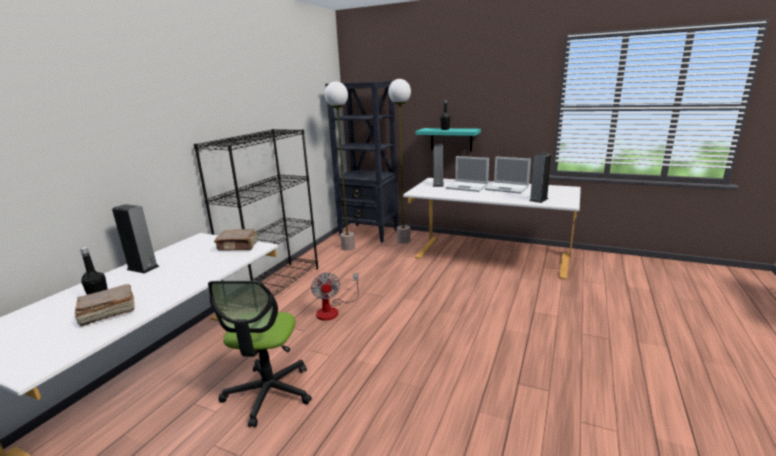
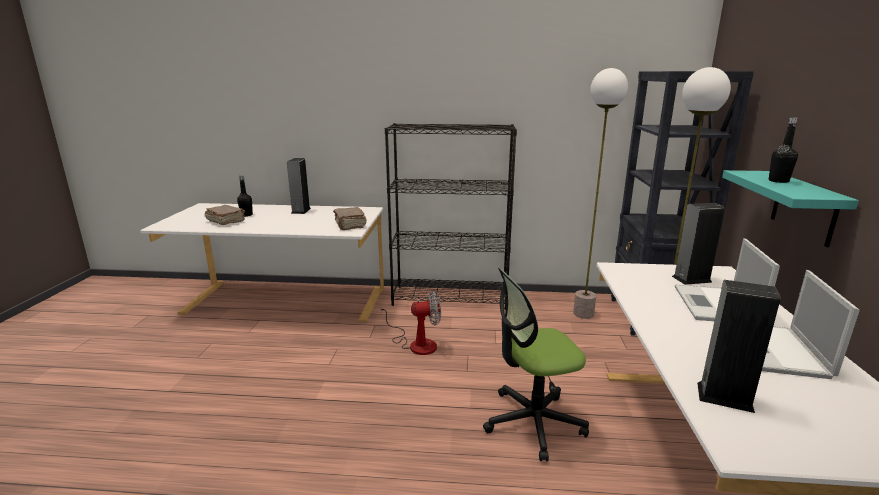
camera: 70 degrees right, 0 degrees up
(269, 393) = (269, 347): office chair -> office chair (533, 422)
(333, 310) = (416, 343): fan -> fan turned 150 degrees counterclockwise

